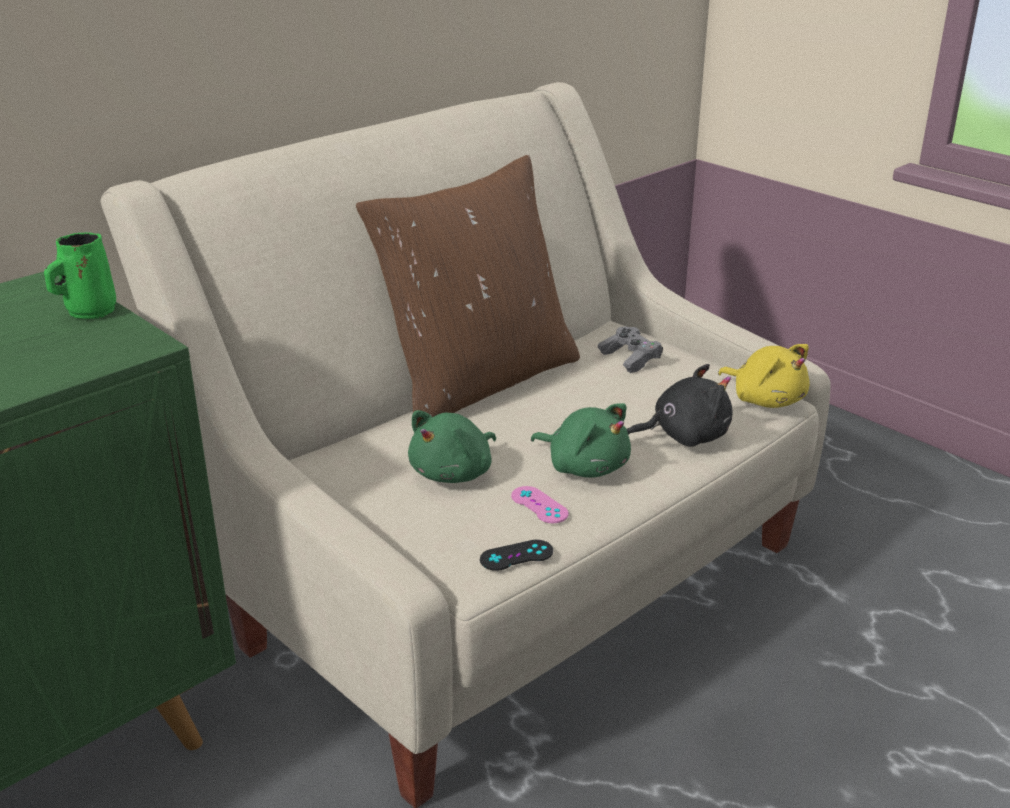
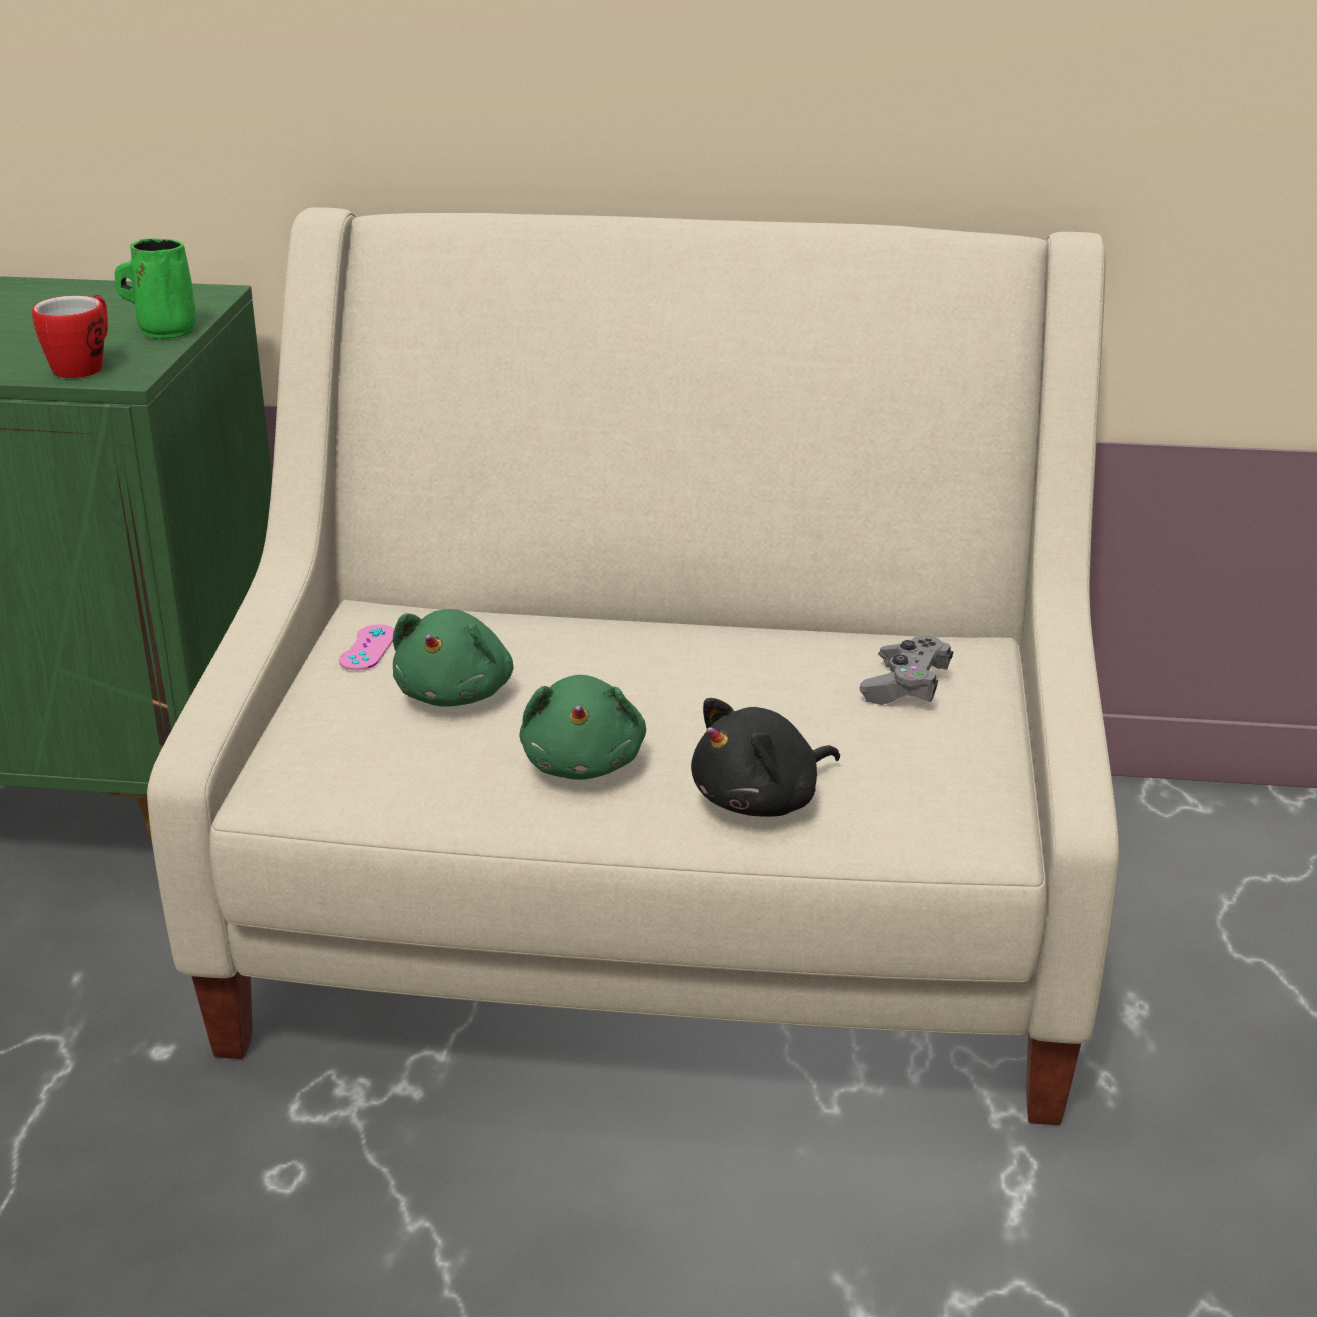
camera: 50 degrees right, 0 degrees up
(99, 352) = (84, 366): none -> mug
(454, 473) = (457, 693): green plush toy -> green plush toy turned 75 degrees counterclockwise
(478, 381) = (683, 621): brown pillow -> none
(516, 555) = (340, 799): black game controller -> none
(539, 505) = (457, 769): pink game controller -> pink game controller (368, 648)
(684, 436) = (761, 801): black plush toy -> black plush toy turned 105 degrees clockwise
(765, 399) = (971, 826): yellow plush toy -> none

